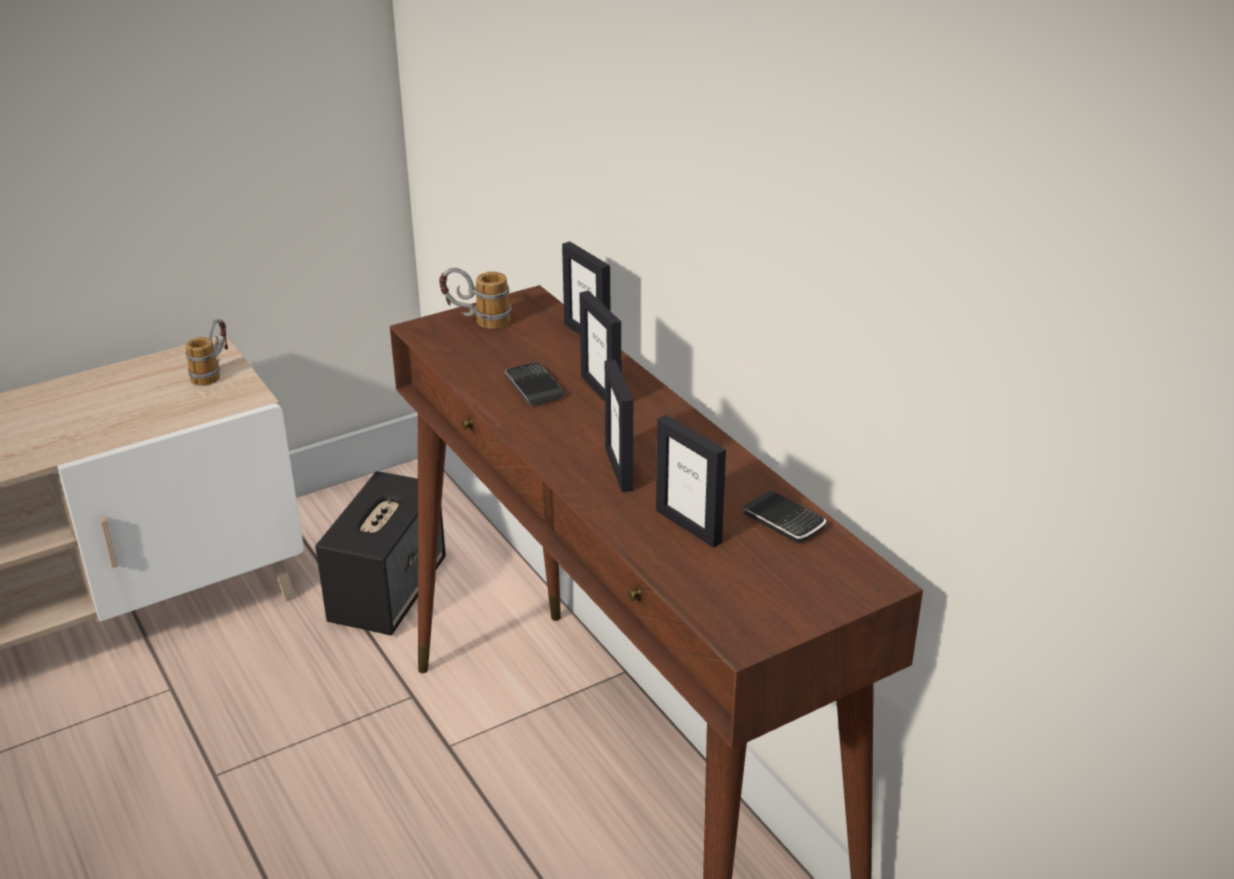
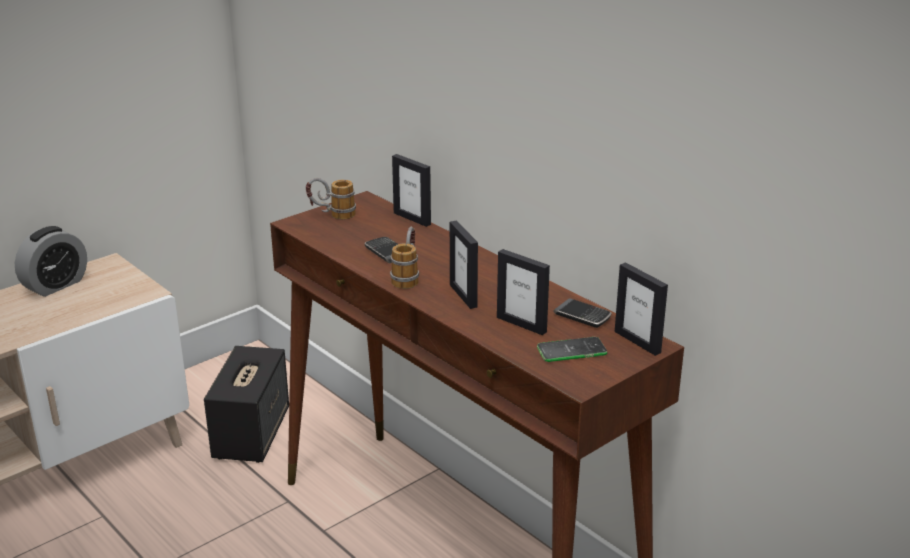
camera: 10 degrees left, 5 degrees down
(134, 376) = (55, 285): none -> alarm clock
(213, 372) = (115, 278): mug -> mug (407, 276)
(601, 391) = (434, 251): picture frame -> picture frame (637, 342)
(749, 579) = (571, 350): none -> phone

